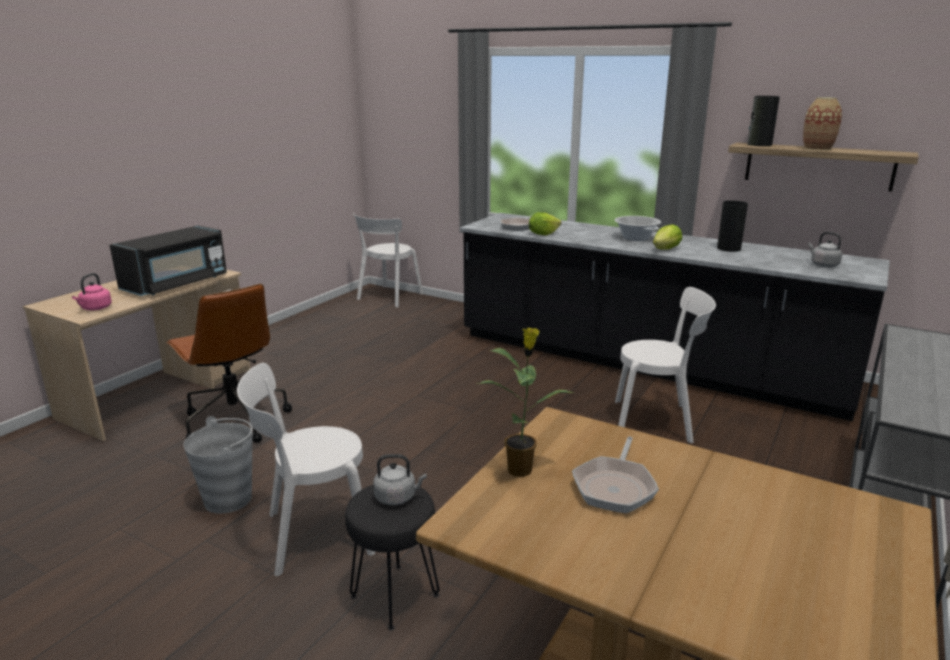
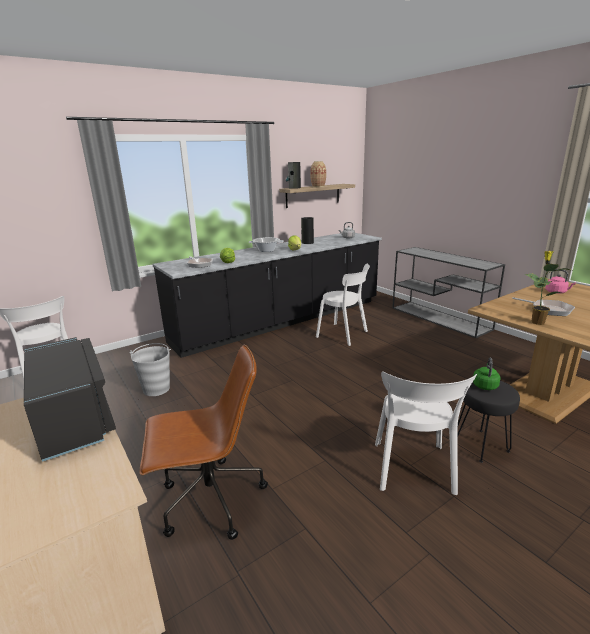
camera: 65 degrees left, 0 degrees up
(95, 308) = (92, 486): pink kettle -> pink kettle (556, 292)
(229, 499) = (350, 513): grey bucket -> grey bucket (156, 389)
(397, 497) = (485, 385): grey kettle -> green kettle
(657, 421) = (344, 334): white chair -> white chair turned 90 degrees clockwise

